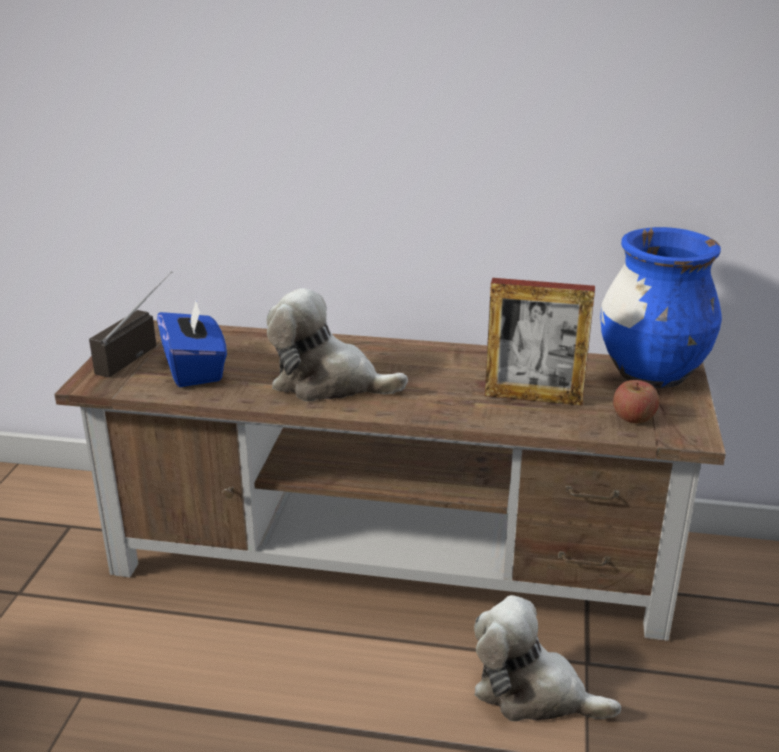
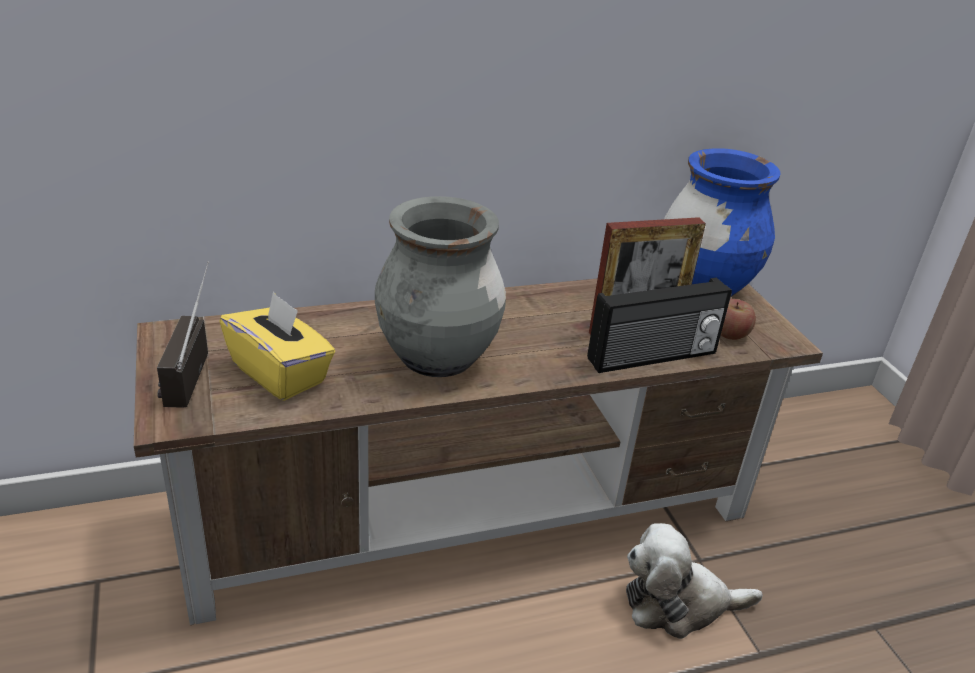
camera: 30 degrees left, 5 degrees up
(195, 369) = (280, 373): blue tissue box -> yellow tissue box
(328, 383) = (438, 358): plush toy -> grey vase
(529, 420) = (653, 357): none -> radio

